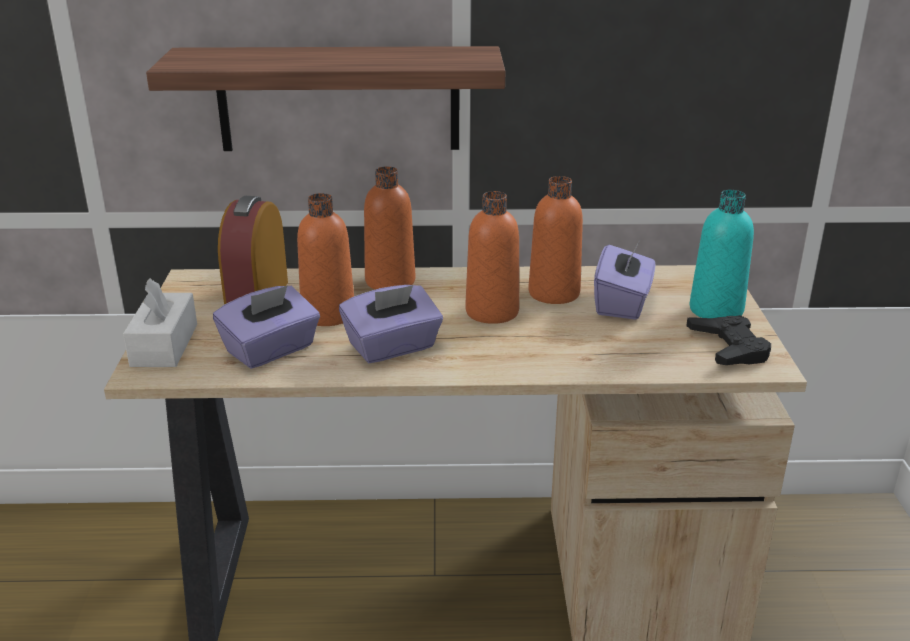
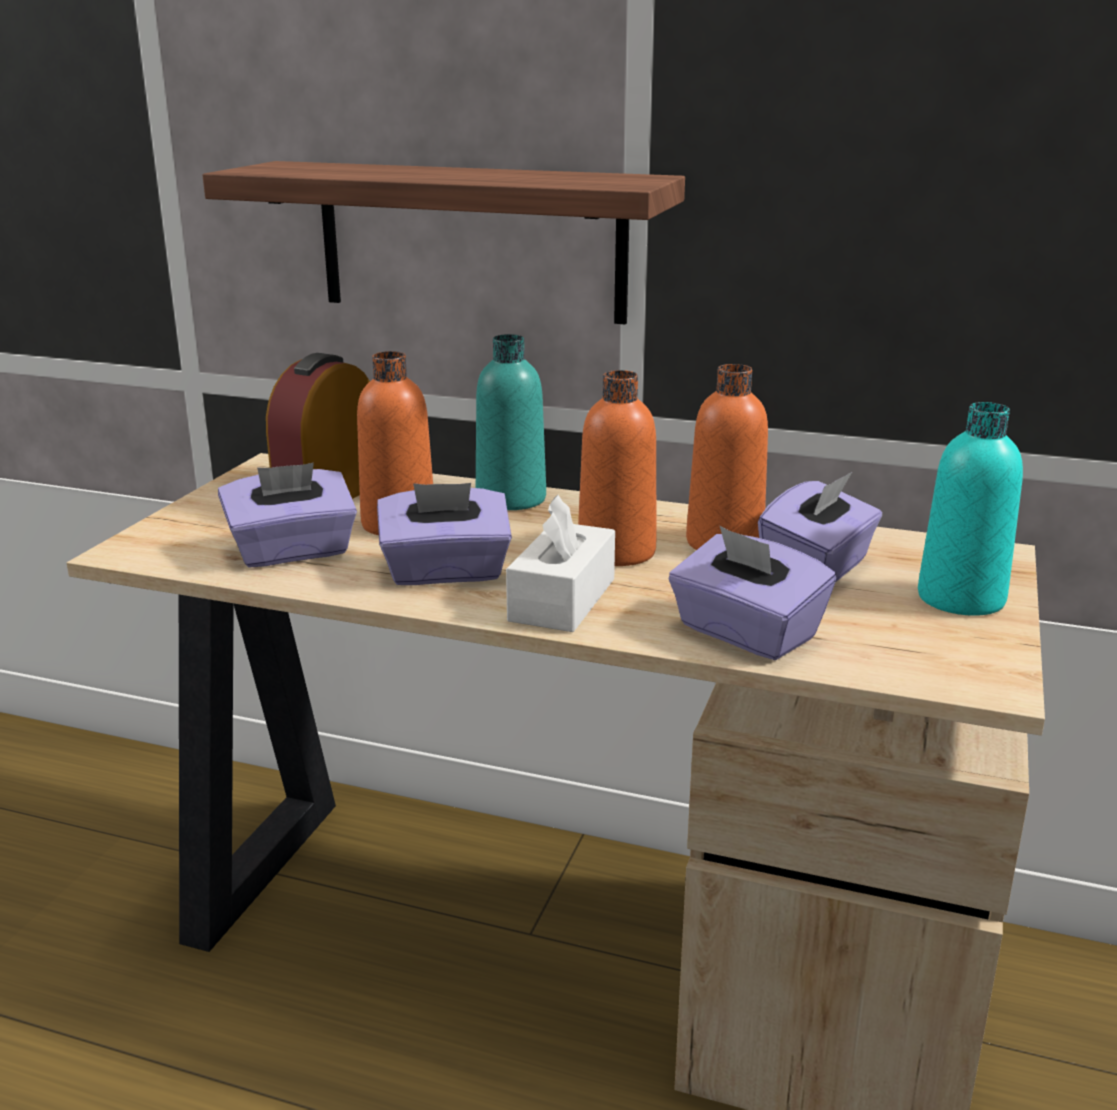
camera: 20 degrees right, 5 degrees down
(164, 345) = (176, 527): white tissue box -> white tissue box (562, 600)
(390, 281) = (511, 499): orange bottle -> turquoise bottle
(613, 358) = (746, 633): none -> purple tissue box
(728, 347) = (943, 650): black game controller -> none

